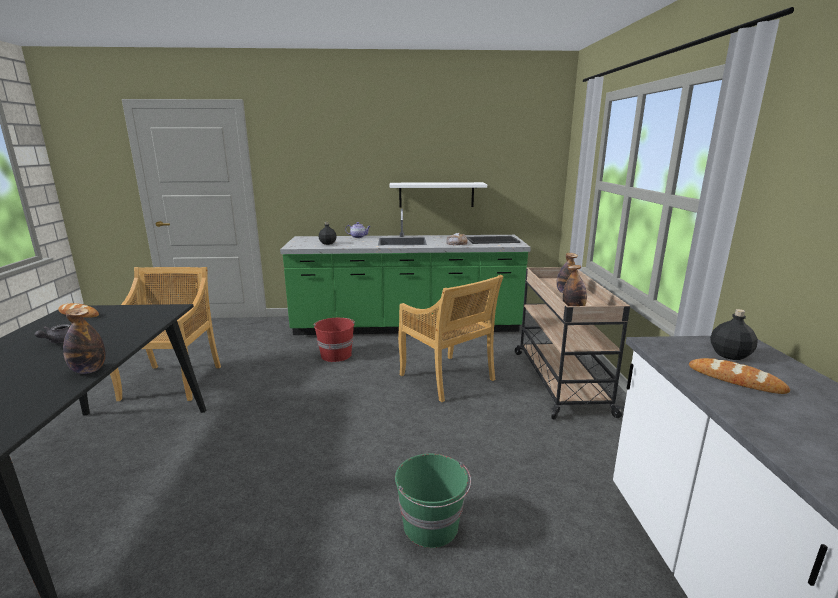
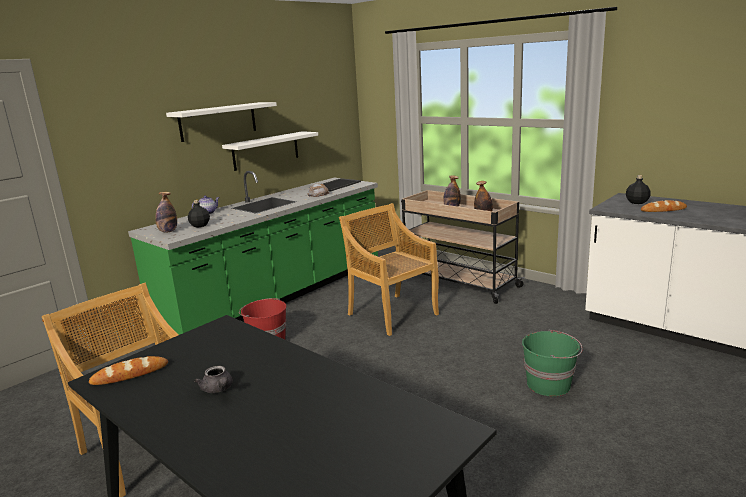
camera: 45 degrees left, 0 degrees up
(89, 370) = (341, 377): bottle -> bottle (168, 231)
(389, 161) = (218, 121): none -> white shelf
(447, 378) = (392, 314): beige chair -> beige chair turned 135 degrees counterclockwise

